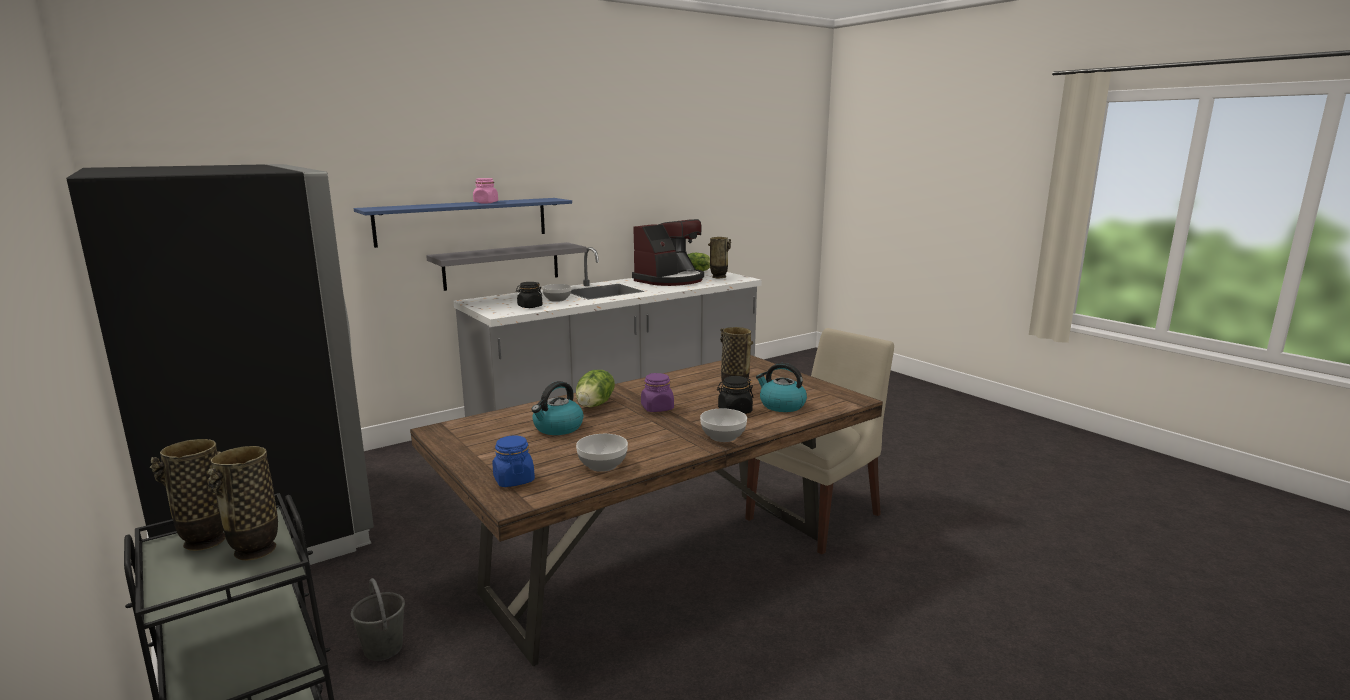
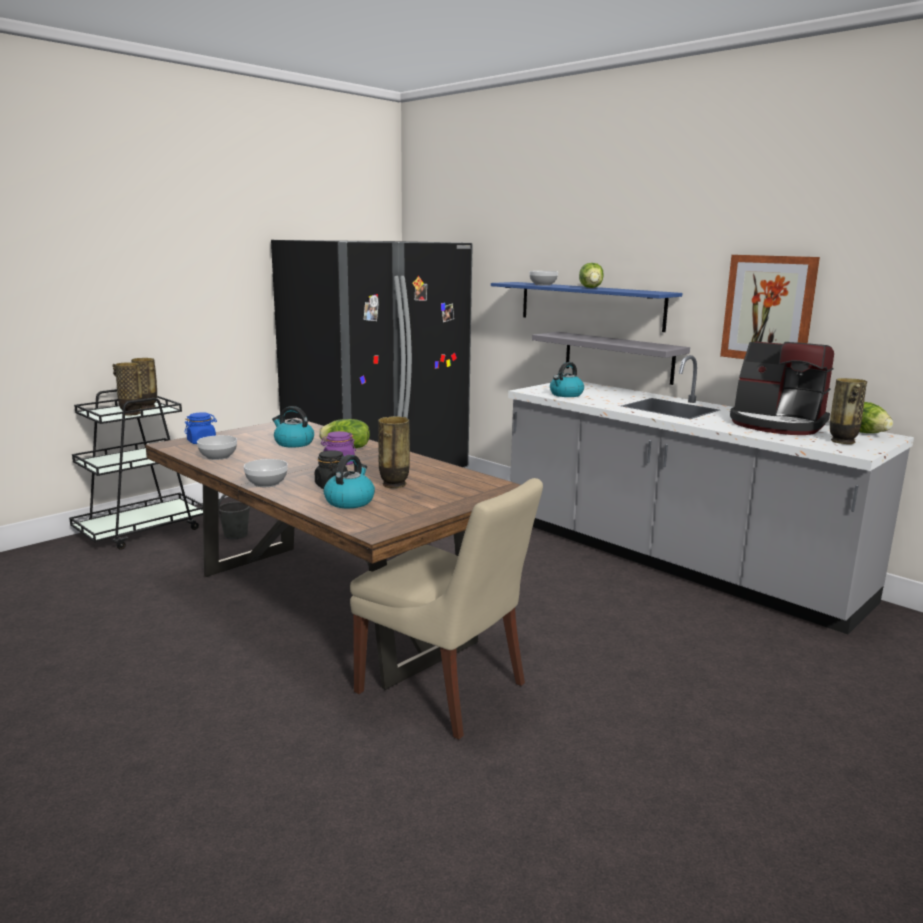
camera: 80 degrees right, 0 degrees up
(486, 202) = (591, 288): pink jar -> lettuce
(529, 306) = (566, 394): black jar -> kettle
(557, 299) = (605, 398): bowl -> bowl (542, 285)
(620, 202) = (768, 309): none -> picture

